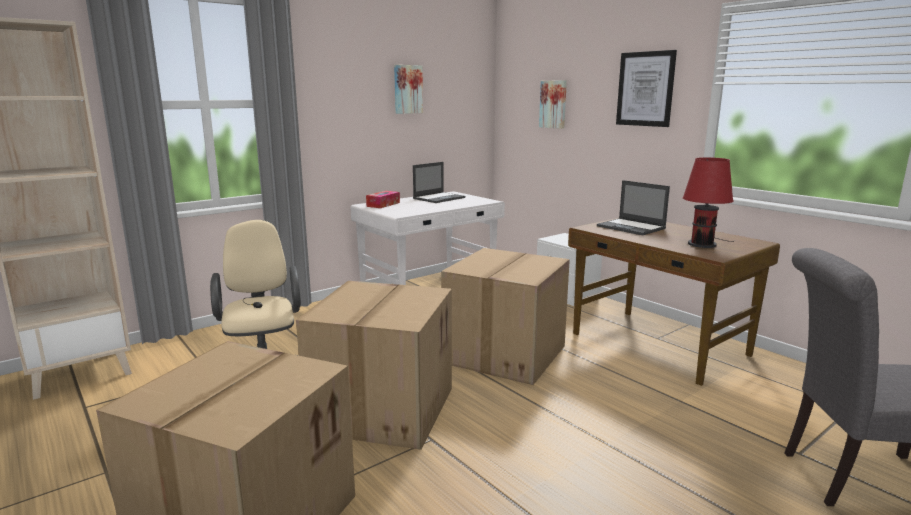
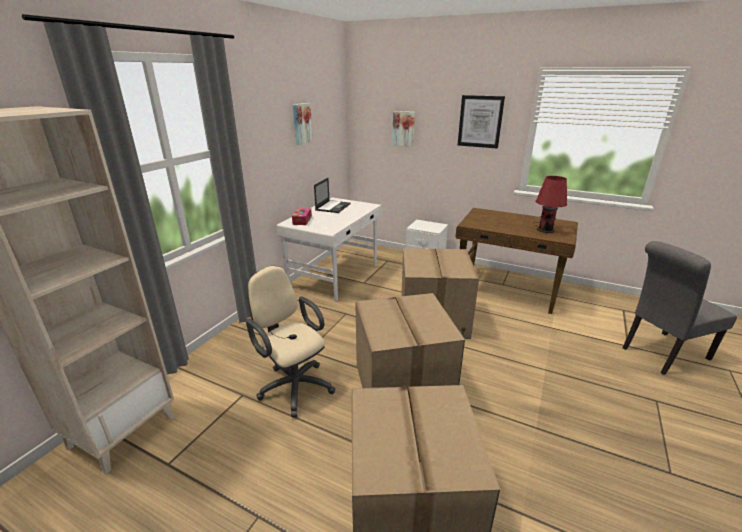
camera: 25 degrees left, 10 degrees up
(631, 227) = (491, 220): laptop -> none

